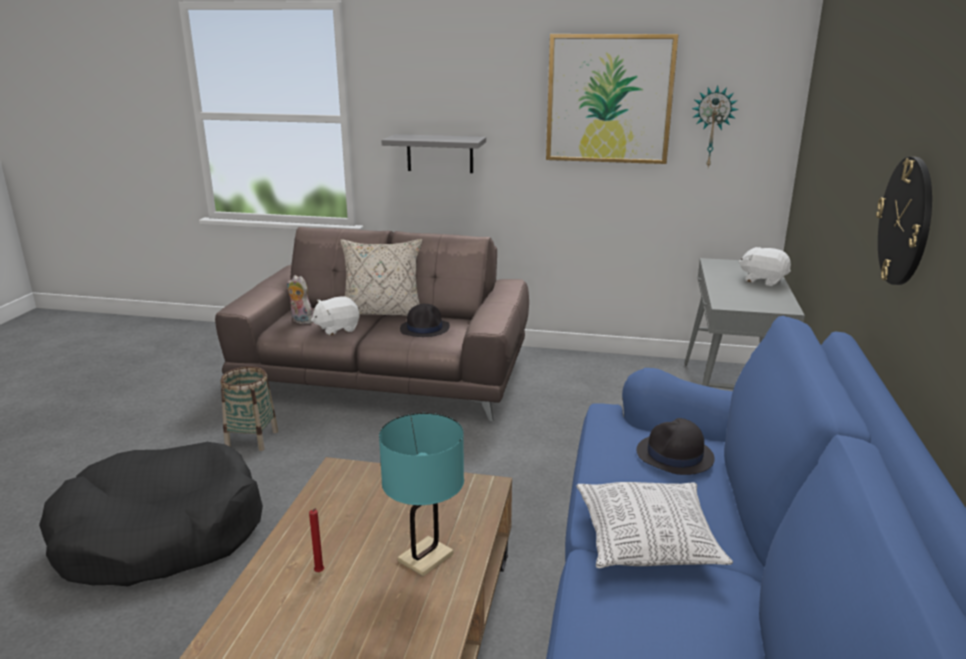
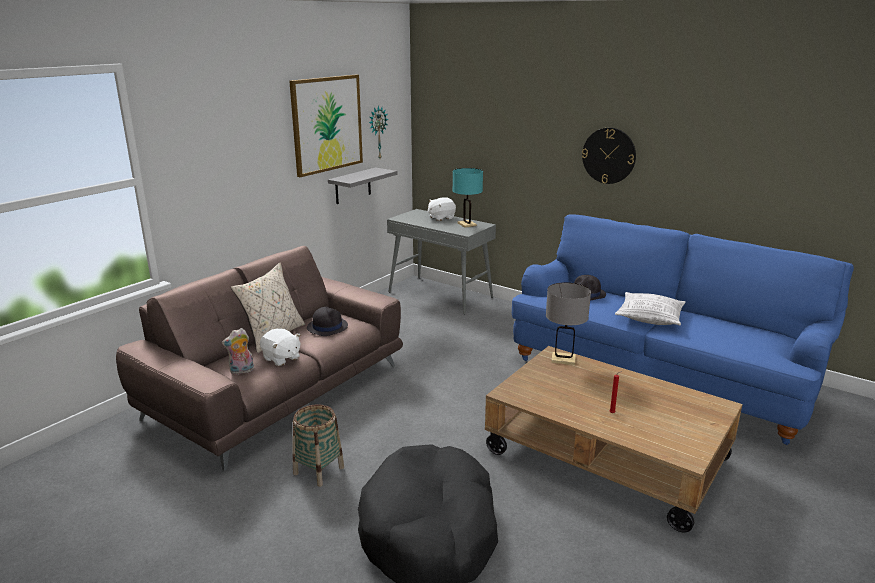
camera: 65 degrees left, 0 degrees up
(337, 329) = (281, 358): white plush toy -> white plush toy turned 45 degrees counterclockwise
(425, 557) = (611, 382): turquoise table lamp -> turquoise table lamp (467, 224)
(440, 153) = (225, 192): grey shelf -> grey shelf (353, 186)
(473, 498) = (563, 359): none -> grey table lamp

